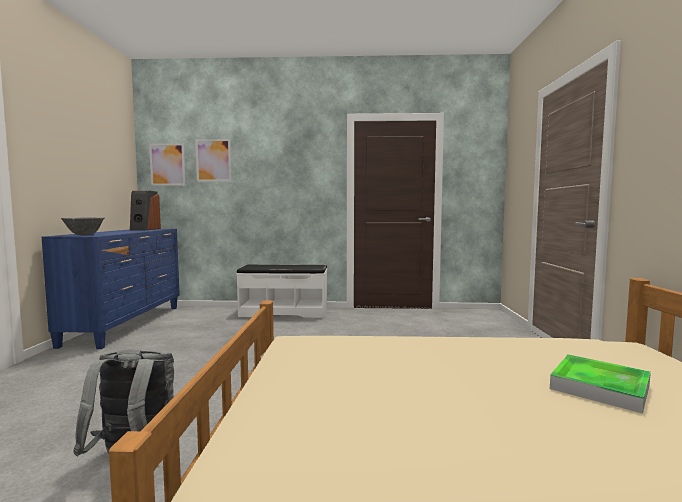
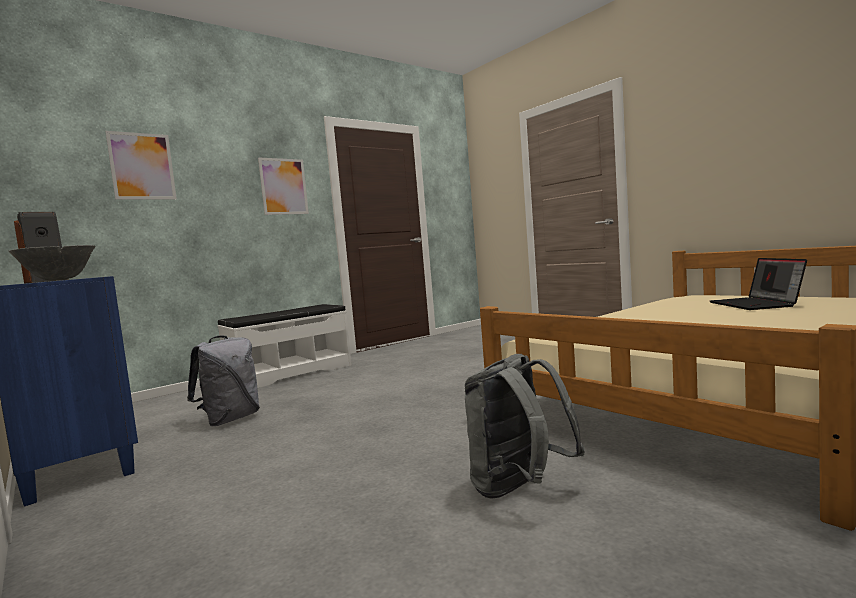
camera: 40 degrees left, 0 degrees up
(167, 164) = (51, 170): picture -> picture (283, 186)
(191, 333) = (230, 419): none -> grey backpack
(600, 387) = (756, 304): tray -> laptop

